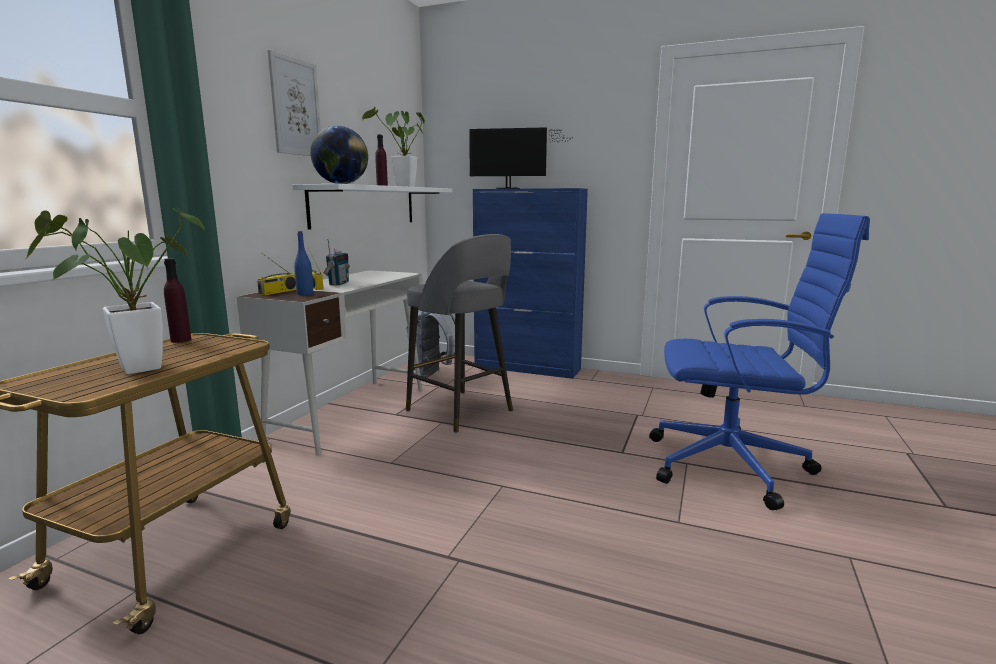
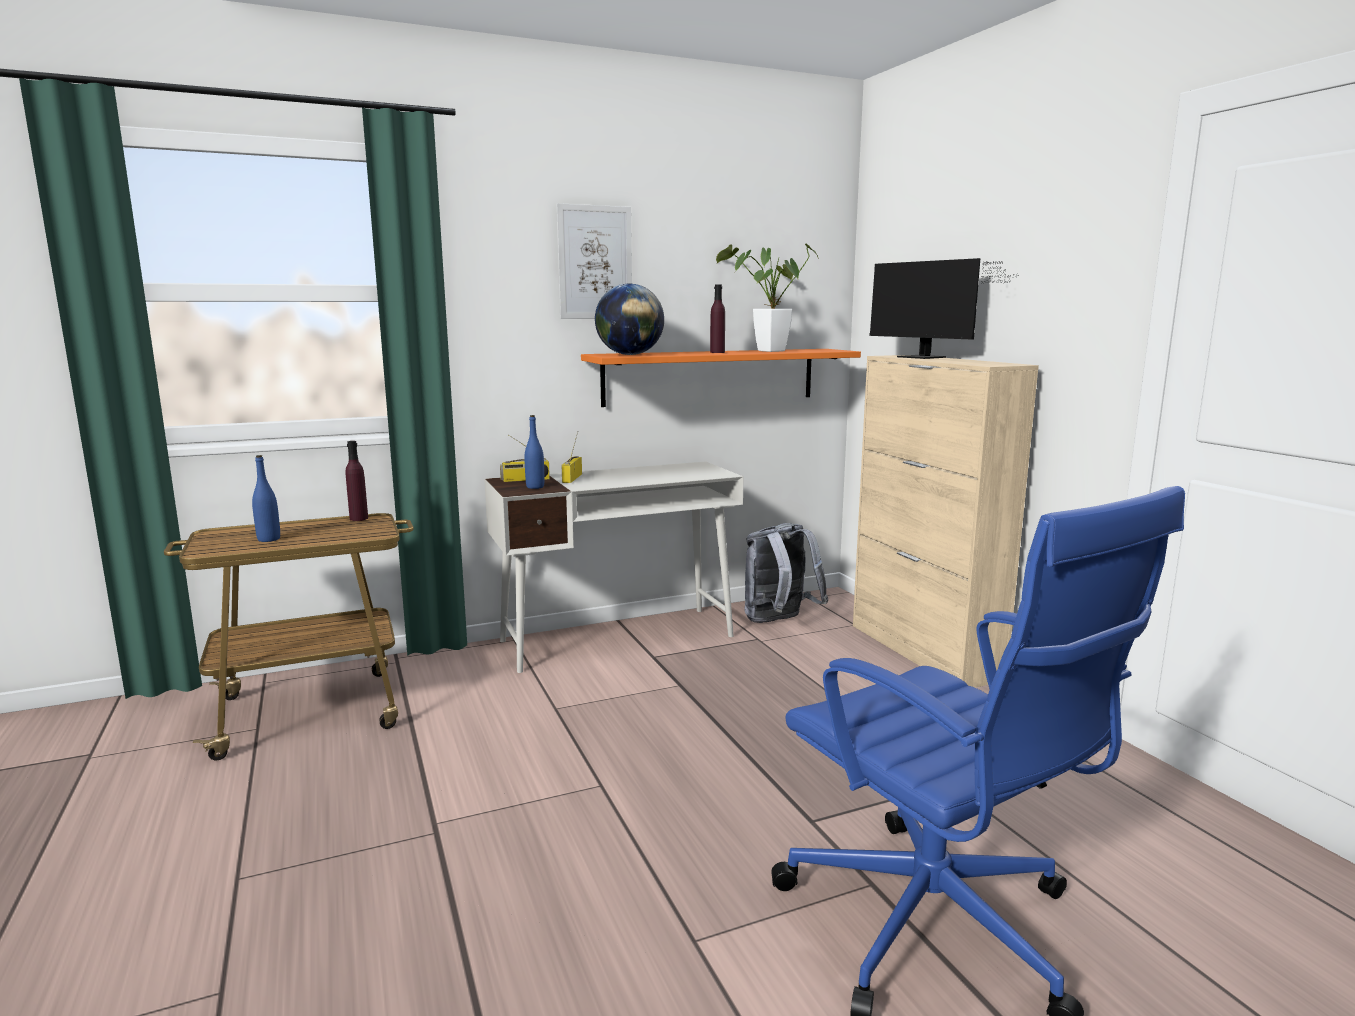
camera: 45 degrees right, 0 degrees up
(129, 370) = (269, 539): potted plant -> blue bottle
(338, 283) = (607, 477): radio -> none
(365, 206) = (710, 376): white shelf -> orange shelf
(461, 411) = (724, 680): grey stool -> none
(527, 368) = (924, 651): blue cabinet -> beige cabinet

